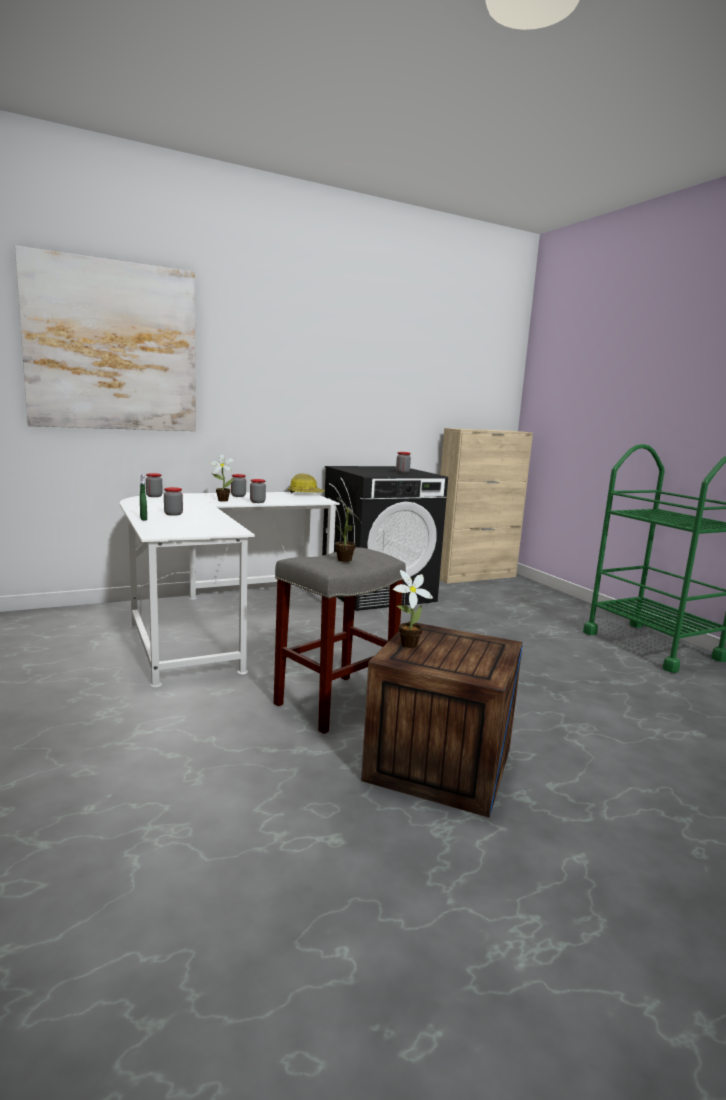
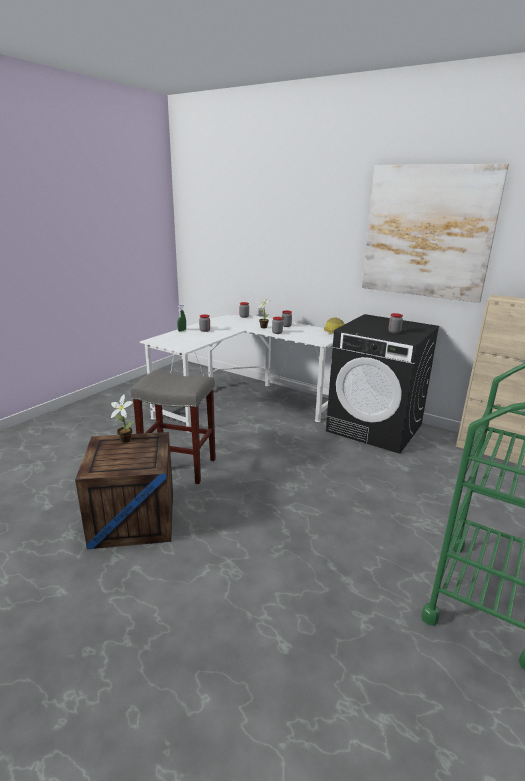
camera: 60 degrees right, 10 degrees up
(113, 347) = (237, 222): picture -> picture (427, 232)
(344, 560) = (167, 382): potted plant -> none

